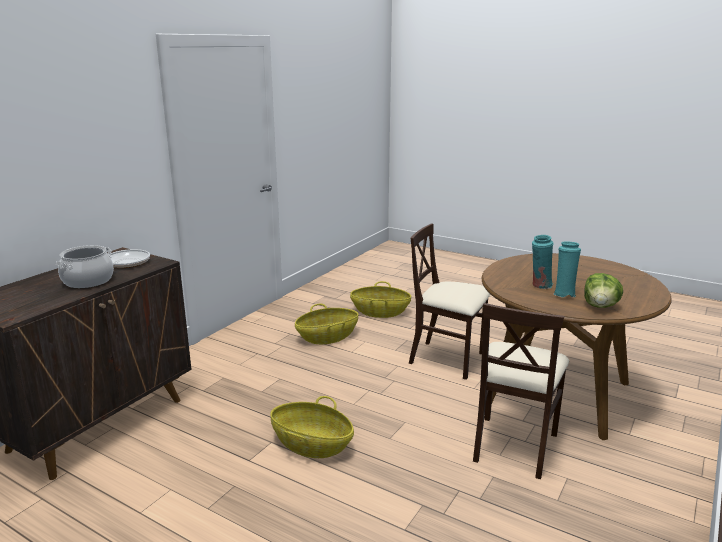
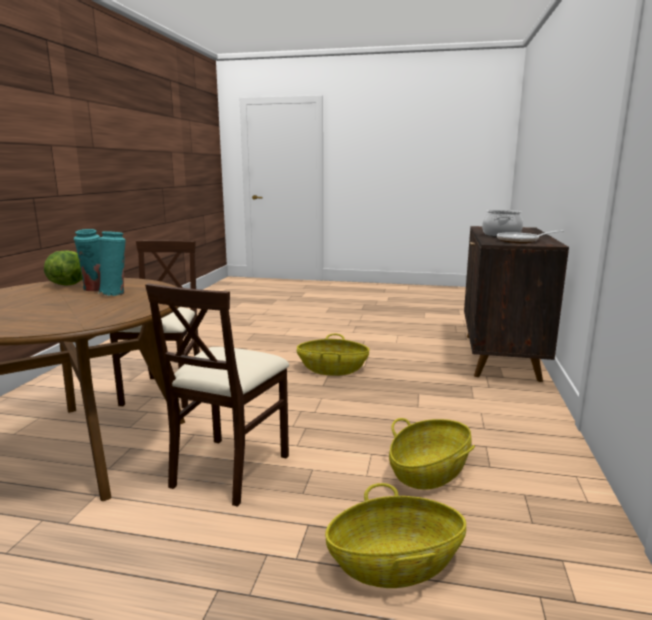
camera: 160 degrees right, 5 degrees down
(447, 359) = (229, 468): beige chair -> beige chair turned 105 degrees clockwise

